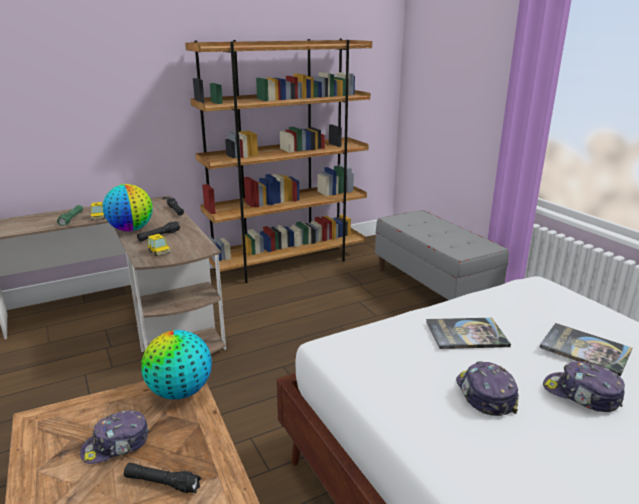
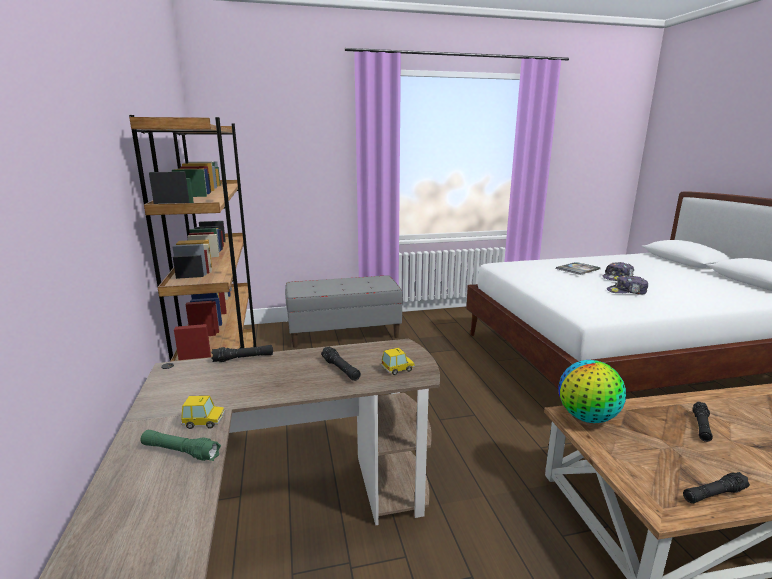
camera: 75 degrees left, 5 degrees down
(43, 458) = (713, 494): none -> black flashlight
(116, 445) = (672, 450): cap -> none
(131, 229) = (297, 389): globe -> none
(466, 334) = (565, 285): book -> none

